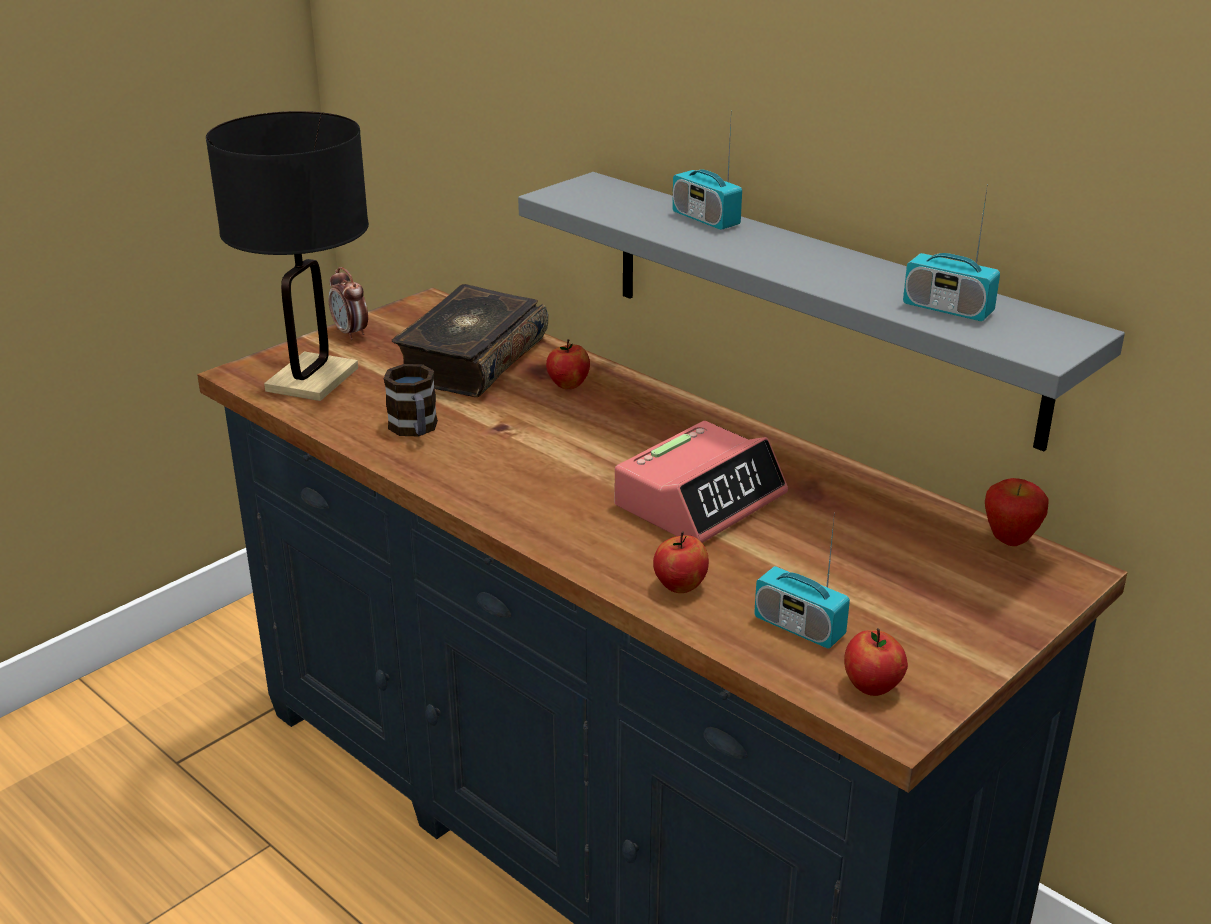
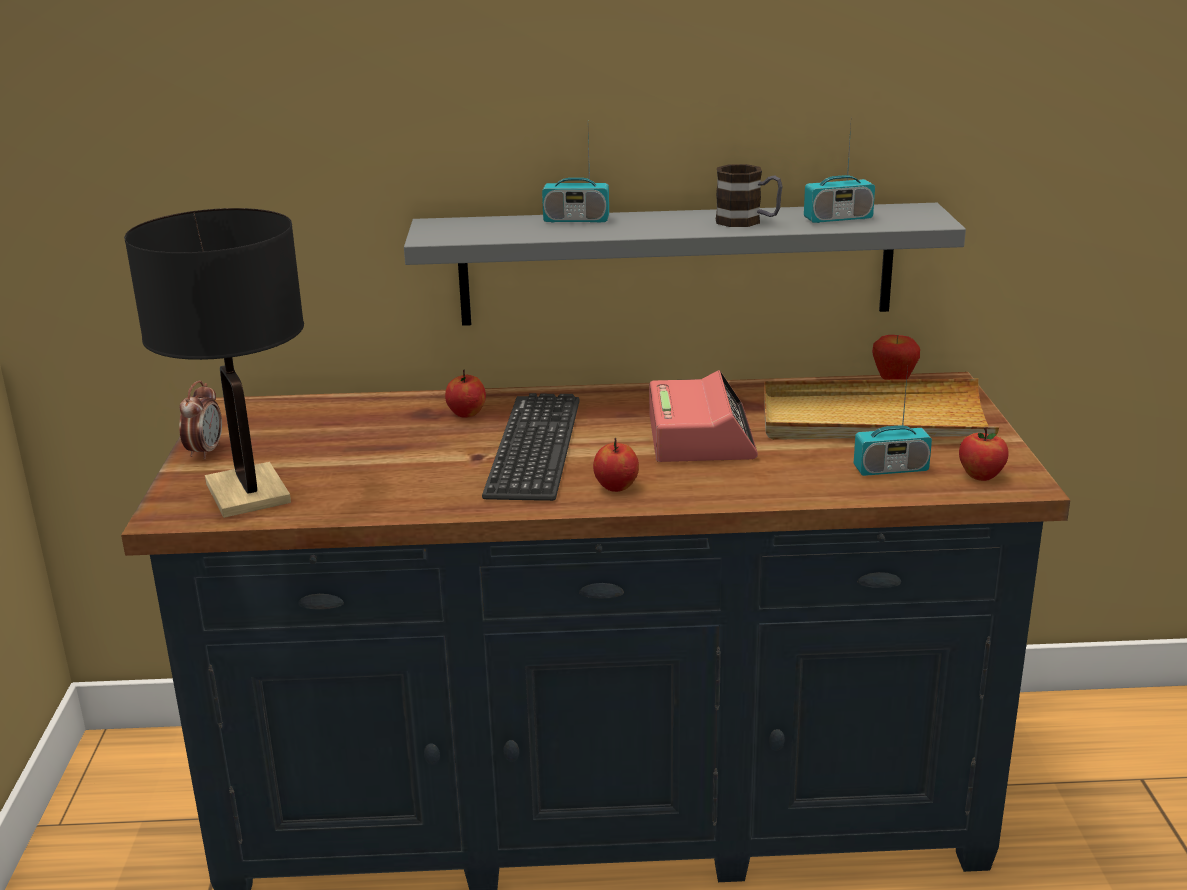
camera: 45 degrees left, 5 degrees down
(351, 333) = (205, 452): alarm clock -> alarm clock turned 90 degrees counterclockwise
(415, 430) = (417, 485): mug -> mug (747, 222)
(470, 360) = (354, 429): book -> none
(555, 440) = (534, 447): none -> keyboard
(680, 586) = (790, 483): apple -> apple (616, 487)
(897, 569) = (873, 419): none -> beige tray

